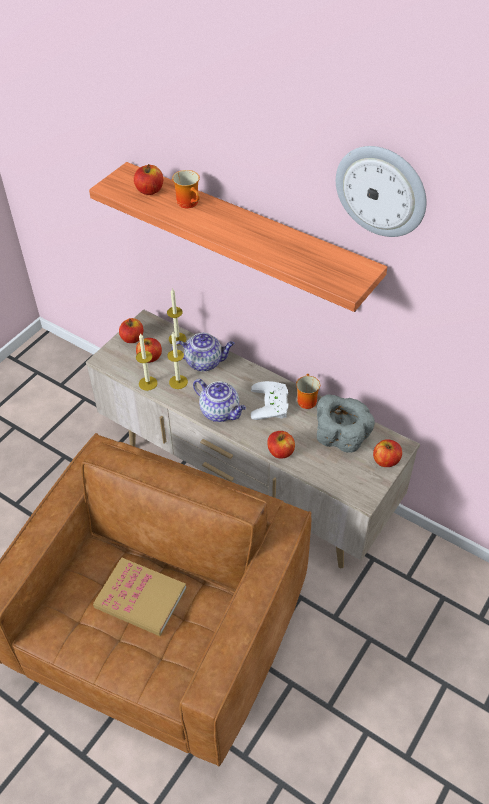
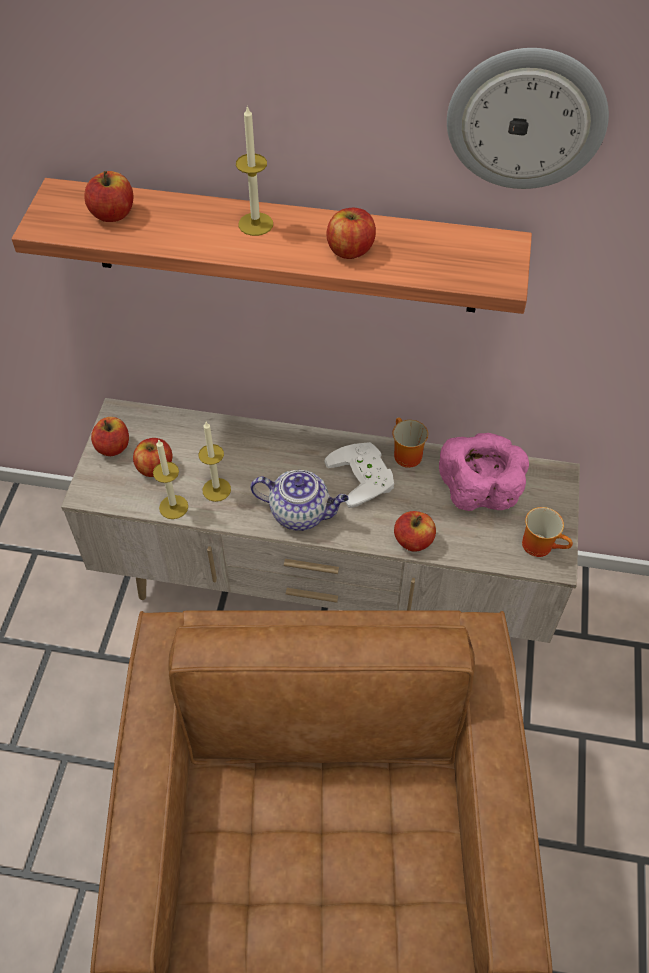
camera: 25 degrees left, 5 degrees up
(140, 598) = (320, 829): book -> none
(177, 339) = (180, 426): candle -> candle (255, 224)
(190, 203) = (189, 216): mug -> mug (541, 544)
(204, 362) = (238, 447): teapot -> none
(342, 436) = (479, 489): grey bowl -> pink bowl
(386, 460) = (552, 502): apple -> apple (350, 250)

